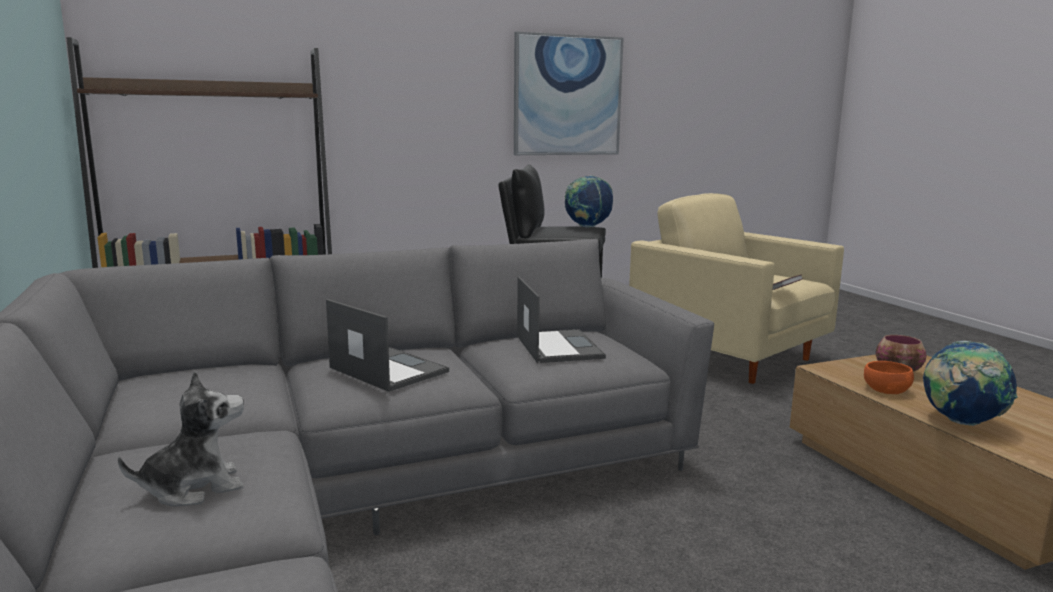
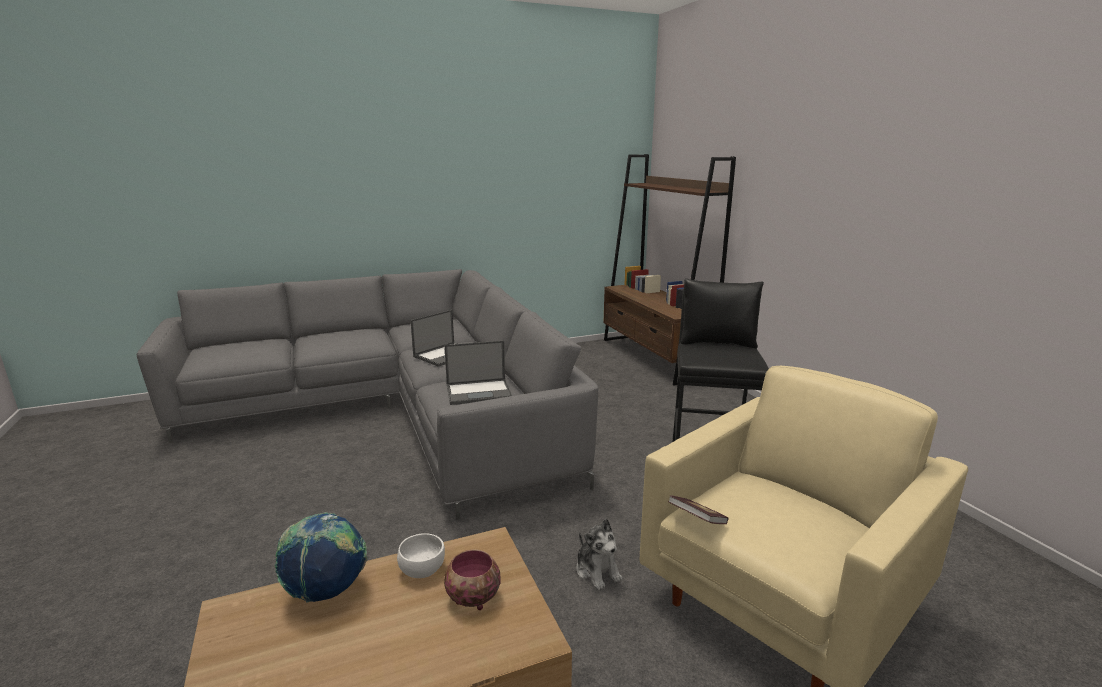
camera: 90 degrees right, 5 degrees up
(194, 488) = (335, 340): plush toy -> plush toy (597, 571)
(567, 96) = (965, 211): picture -> none
(587, 227) = (741, 360): globe -> none
(886, 390) = (422, 569): orange bowl -> white bowl

